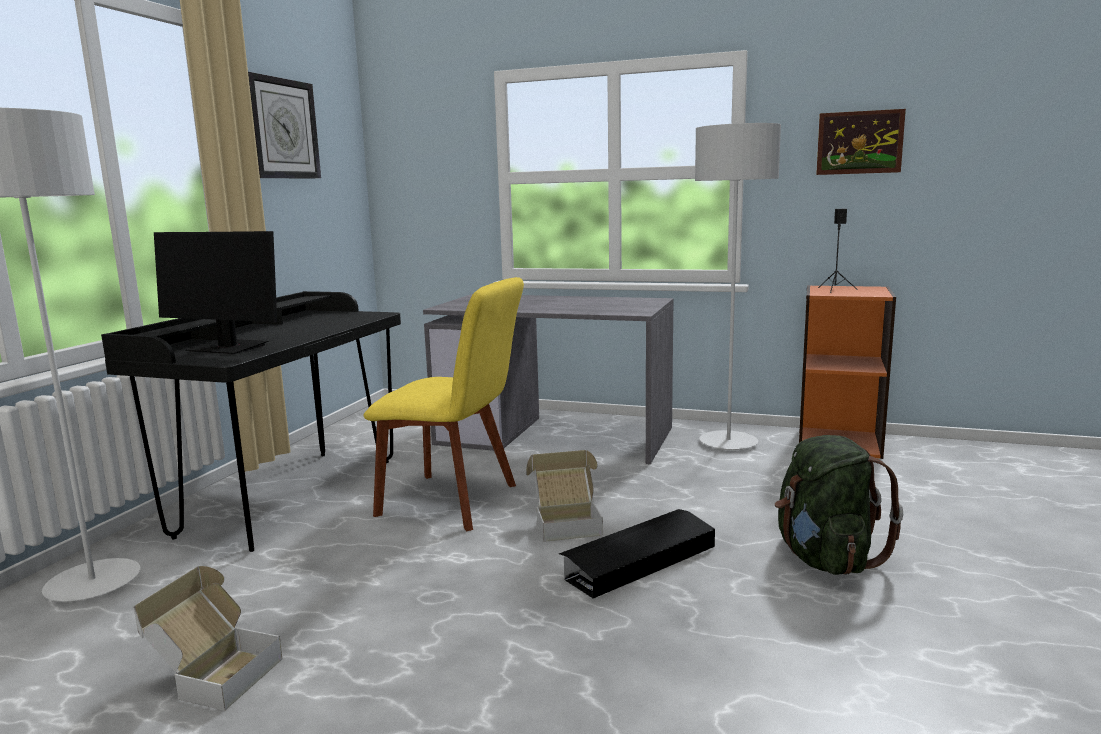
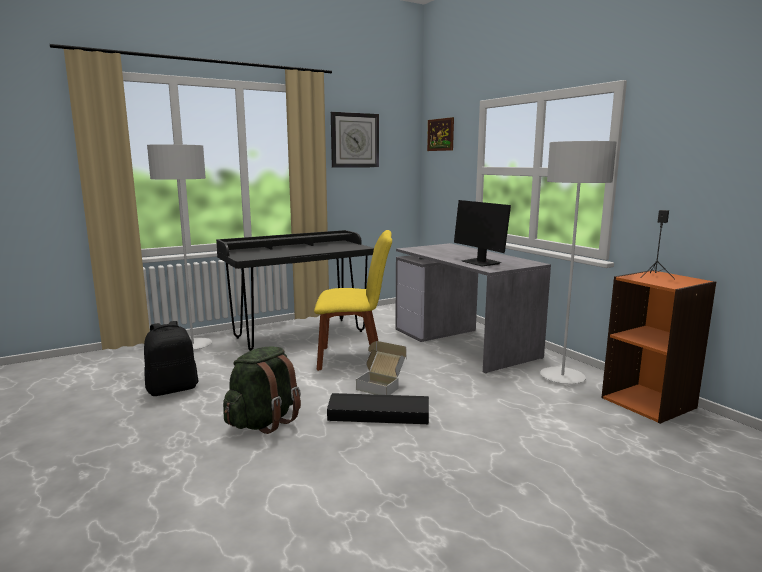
camera: 40 degrees right, 0 degrees up
(214, 674) = (173, 389): cardboard box -> black backpack
(227, 348) = (260, 253): monitor -> monitor (481, 263)
(454, 501) = (354, 358): yellow chair -> yellow chair turned 60 degrees counterclockwise
(825, 559) = (475, 456): green backpack -> green backpack (264, 422)
(859, 142) = (703, 154): picture -> picture (440, 134)

